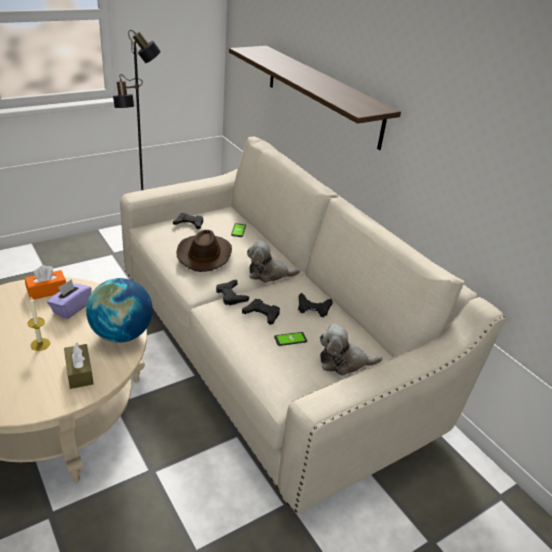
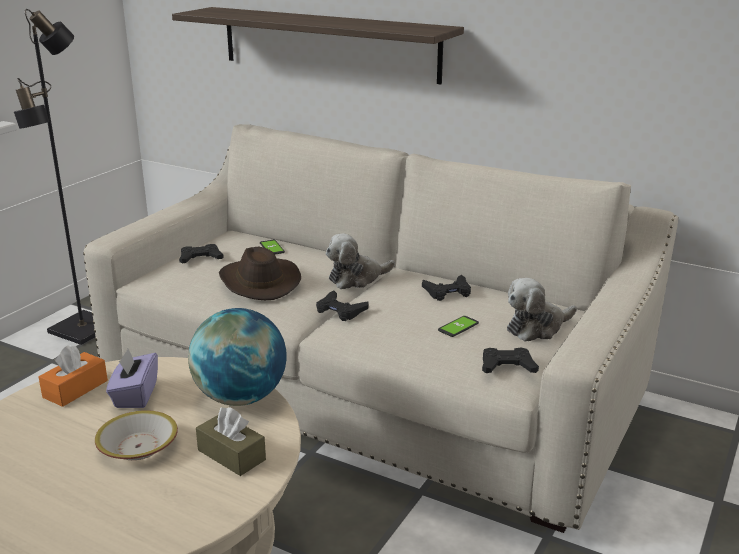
camera: 25 degrees left, 10 degrees down
(40, 344) = (138, 447): candle -> bowl
(262, 314) = (398, 315): black game controller -> black game controller (507, 366)

